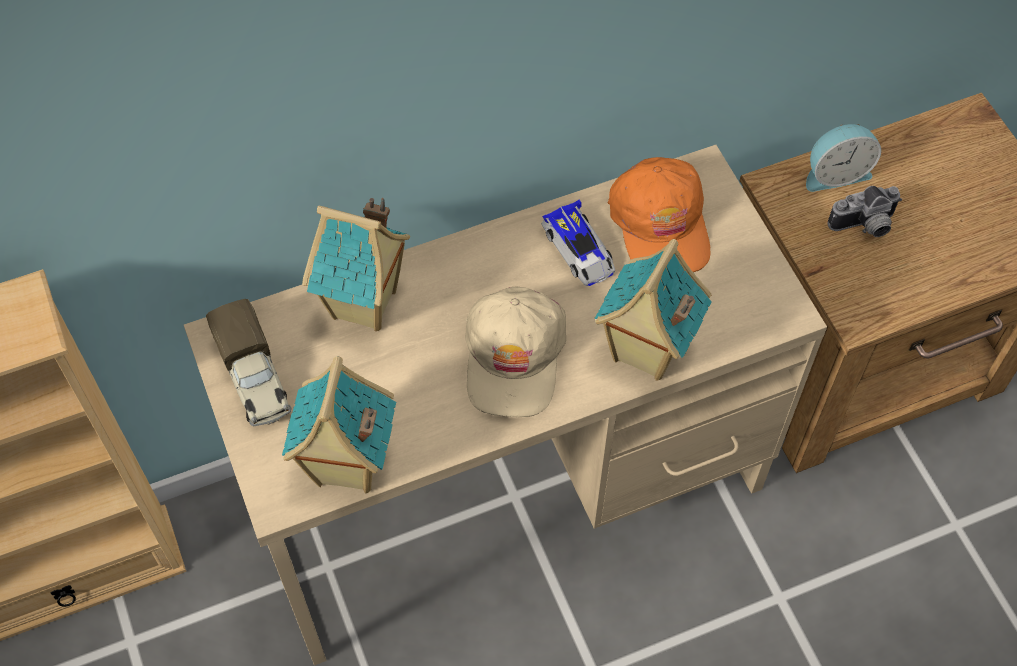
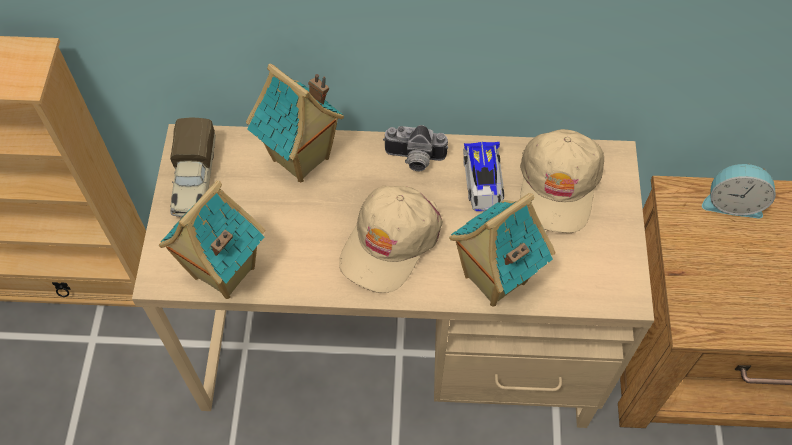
camera: 25 degrees right, 0 degrees up
(661, 224) = (558, 186): orange cap -> beige cap
(865, 226) = (736, 254): camera -> camera (414, 159)

